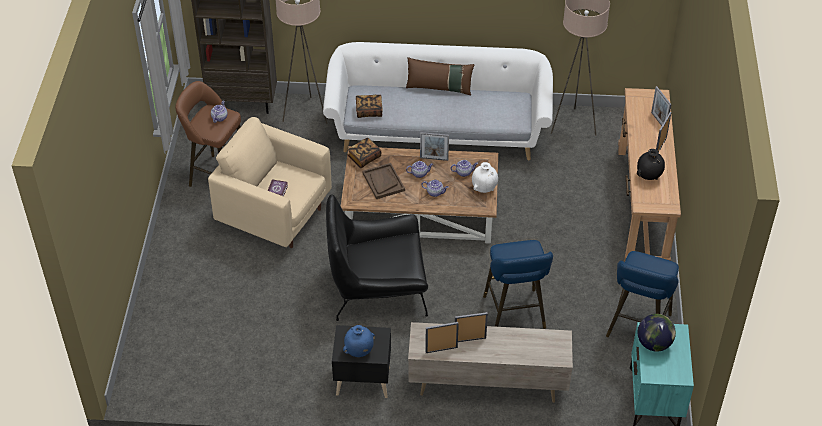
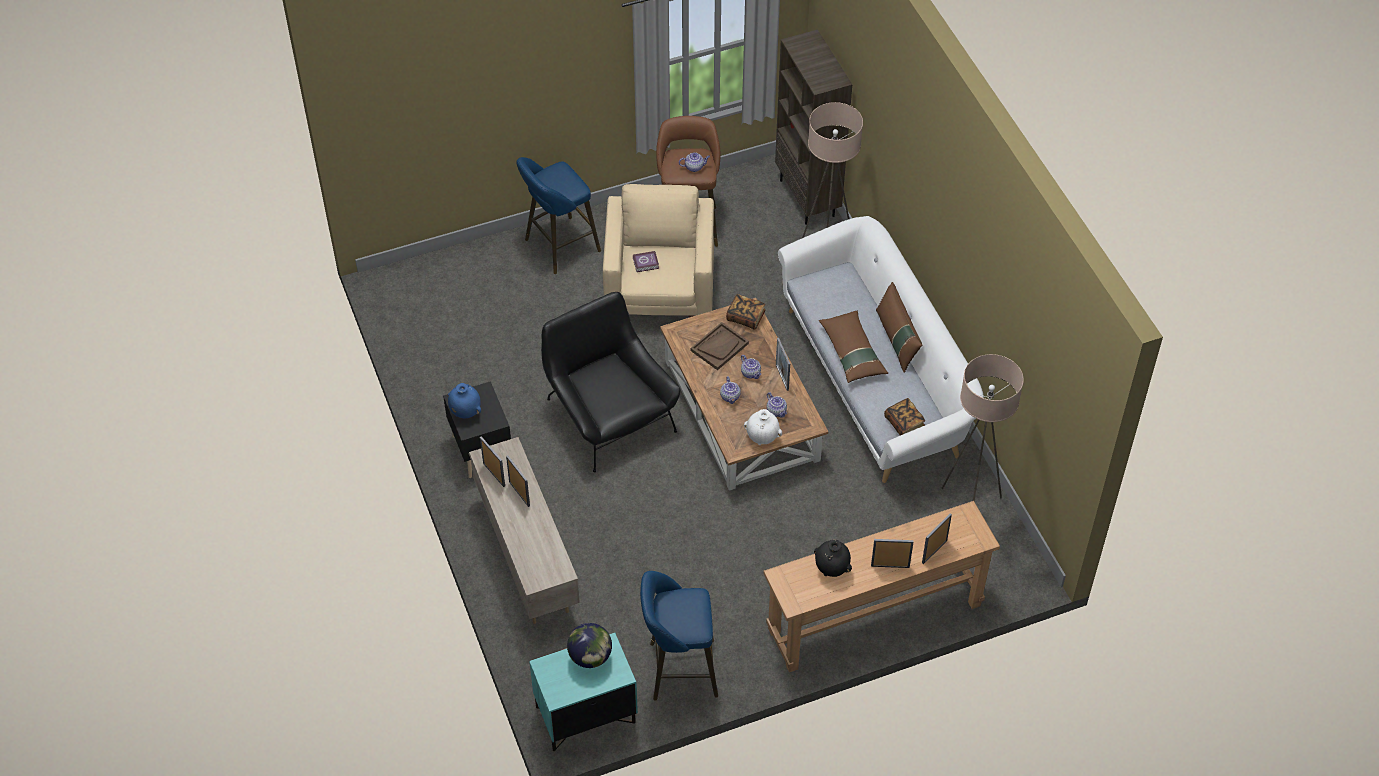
camera: 65 degrees right, 5 degrees up
(369, 111) = (817, 293): book -> book (904, 424)
(437, 113) = (852, 352): none -> brown pillow
(515, 315) = (636, 549): blue stool -> blue stool (559, 247)

